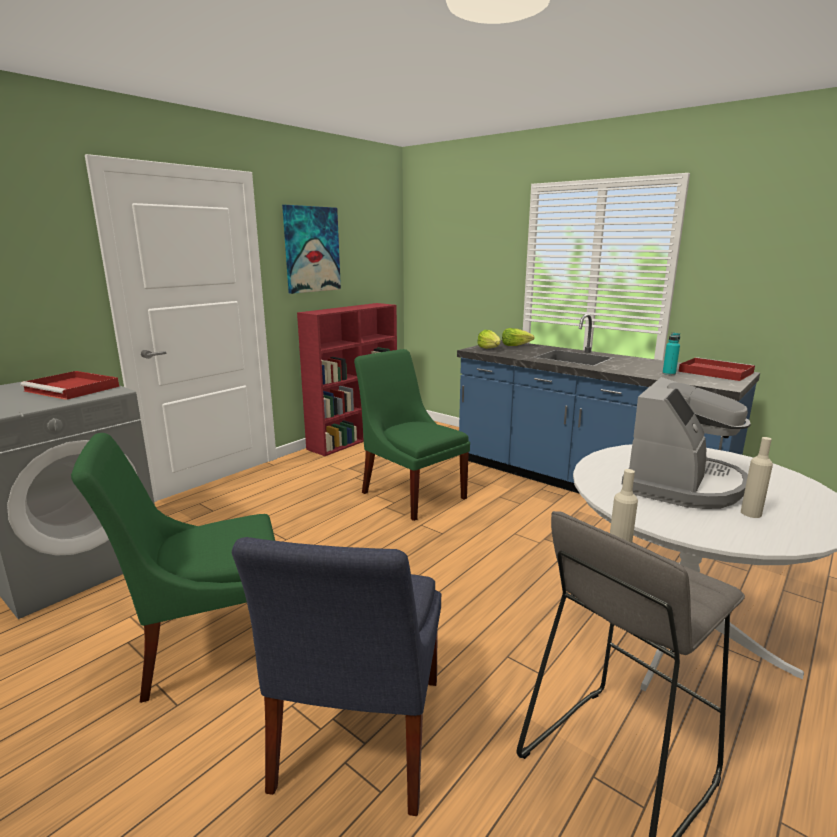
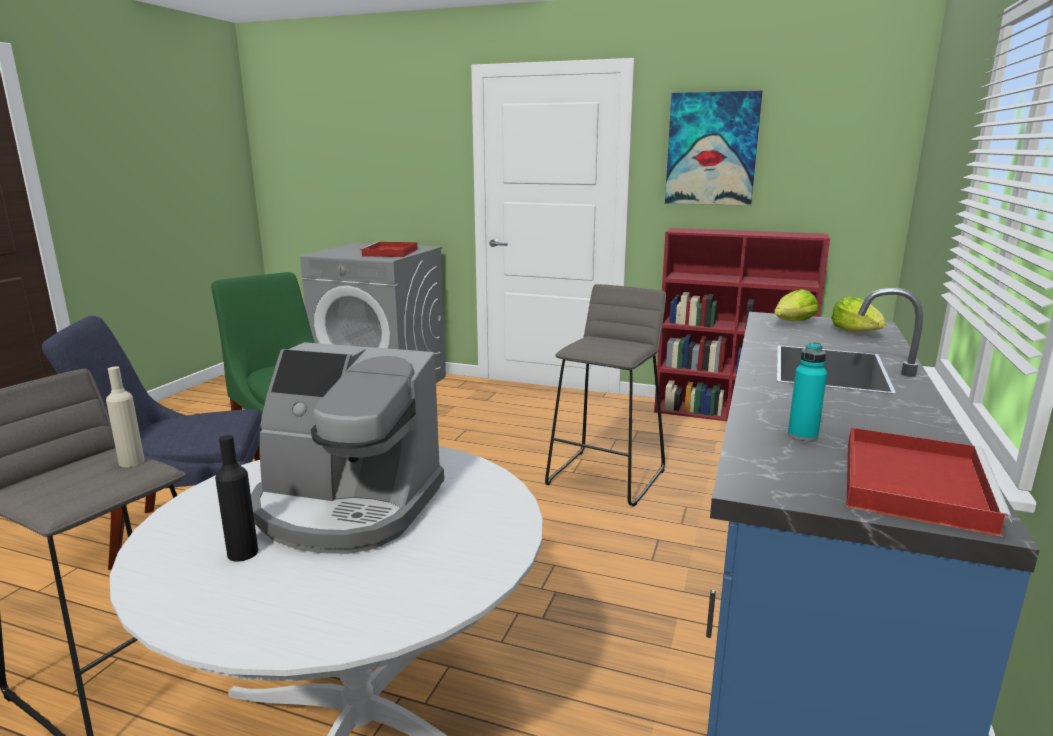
camera: 70 degrees right, 0 degrees up
(411, 493) = (606, 477): green chair -> grey stool
(751, 513) = (243, 553): beige bottle -> black bottle

